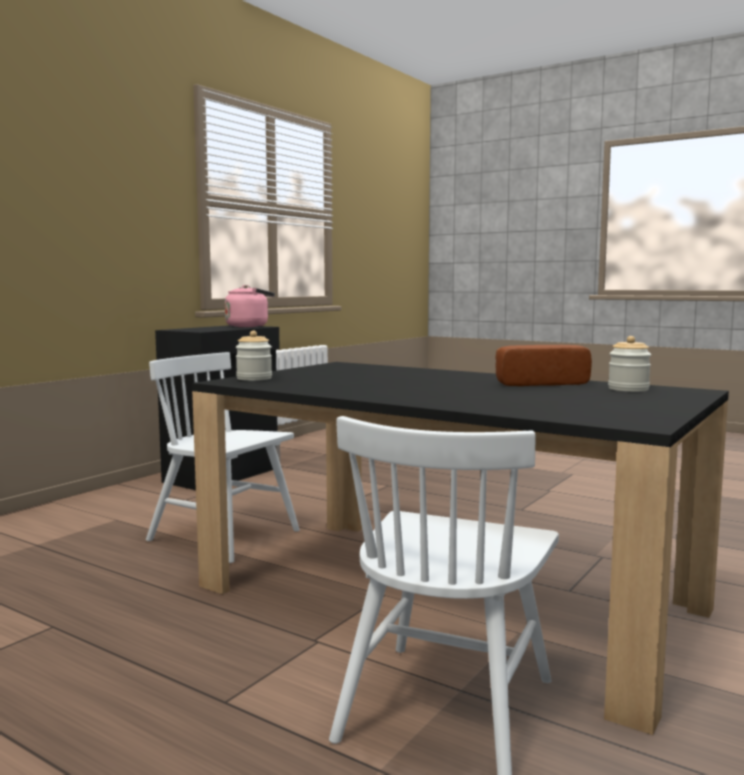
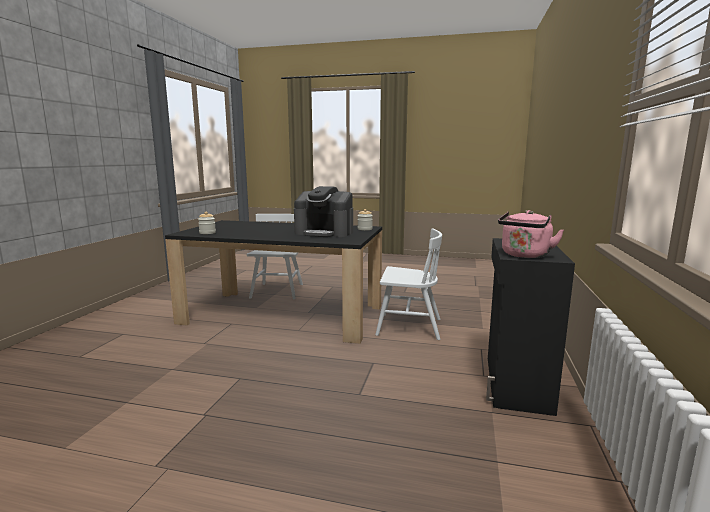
camera: 160 degrees right, 5 degrees up
(356, 376) = (324, 232): none -> coffee machine
(538, 383) = (242, 234): bread -> none

